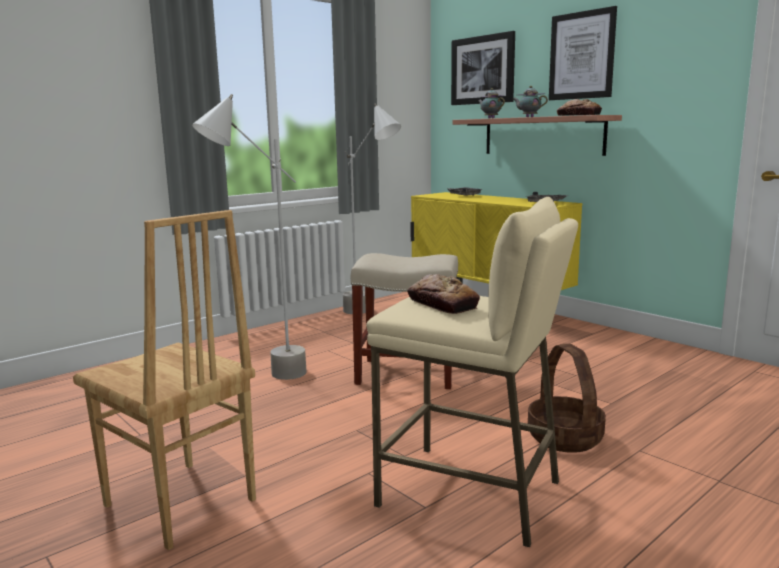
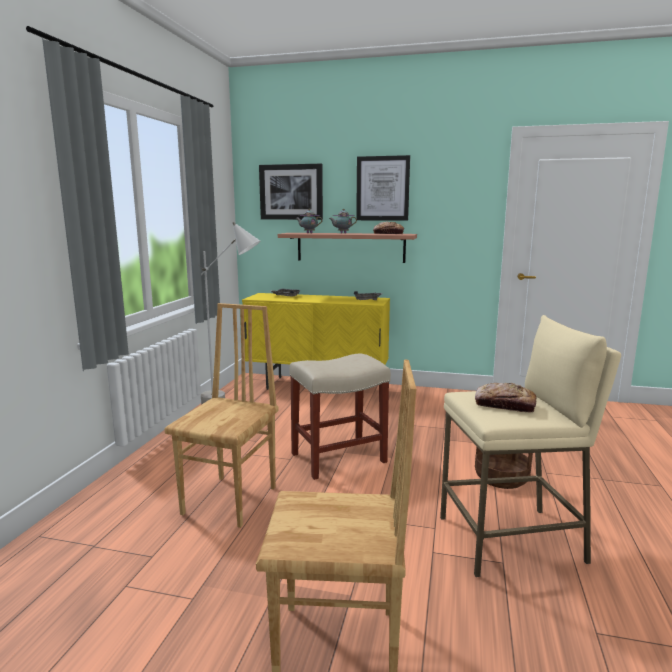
camera: 35 degrees left, 0 degrees up
(264, 381) = (232, 500): grey floor lamp -> brown chair

